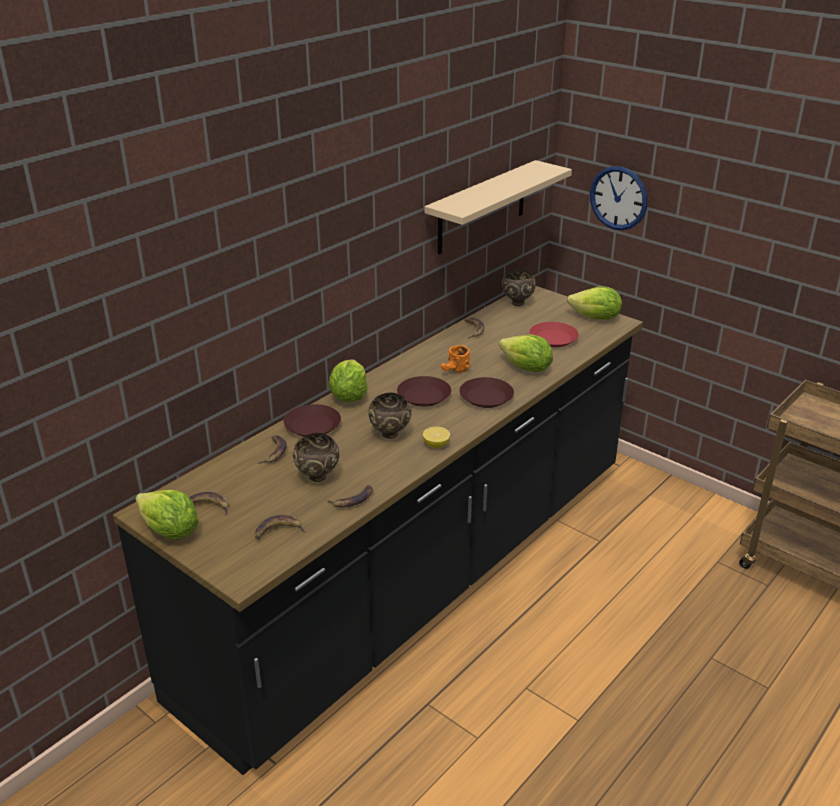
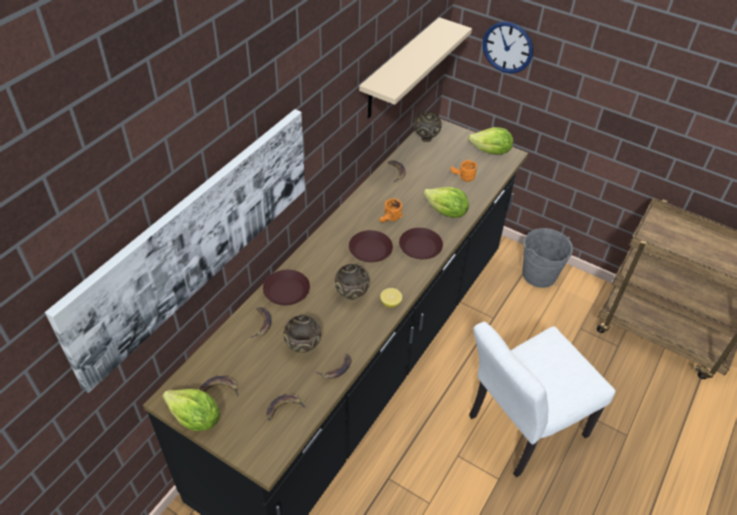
camera: 10 degrees left, 15 degrees up
(201, 315) = (196, 237): none -> picture
(349, 396) = (309, 255): lettuce -> none
(553, 339) = (462, 177): red plate -> orange mug
(616, 666) = (519, 429): none -> white chair
(669, 500) = (539, 275): none -> grey bucket

